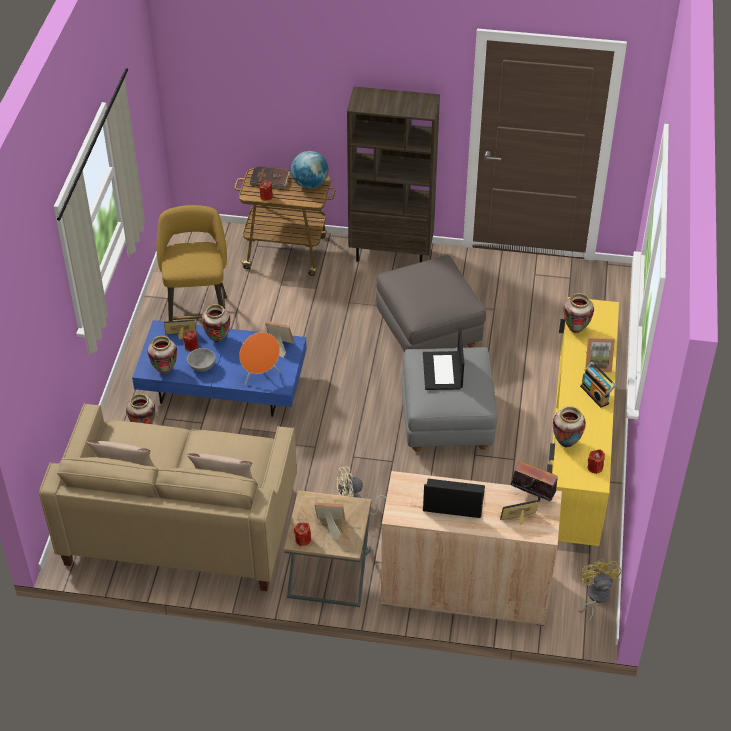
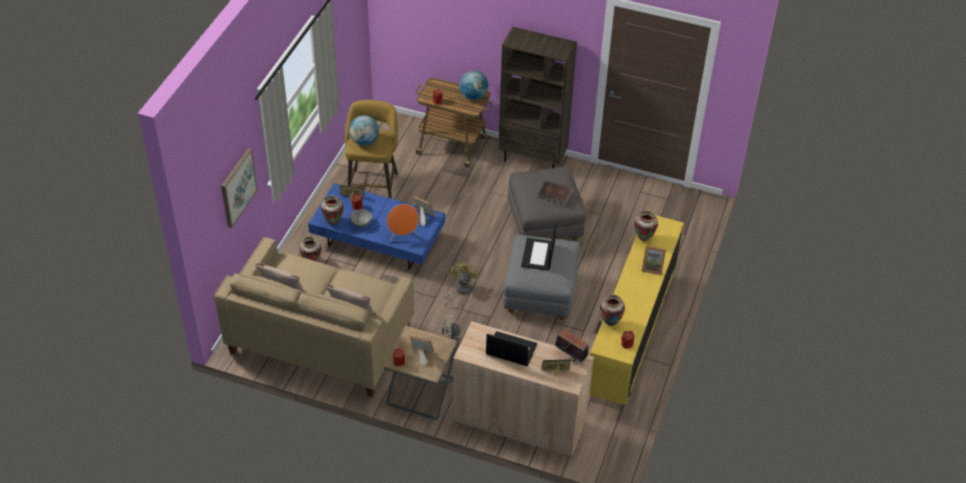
camera: 10 degrees right, 0 degrees up
(46, 343) = (237, 187): none -> picture
(185, 261) = (364, 141): none -> globe
(217, 338) = (378, 204): vase -> none
(269, 179) = (443, 88): brown book -> brown book (555, 194)
(595, 597) = (616, 443): yellow fan -> yellow fan (460, 290)
(596, 394) = (644, 290): radio -> none

